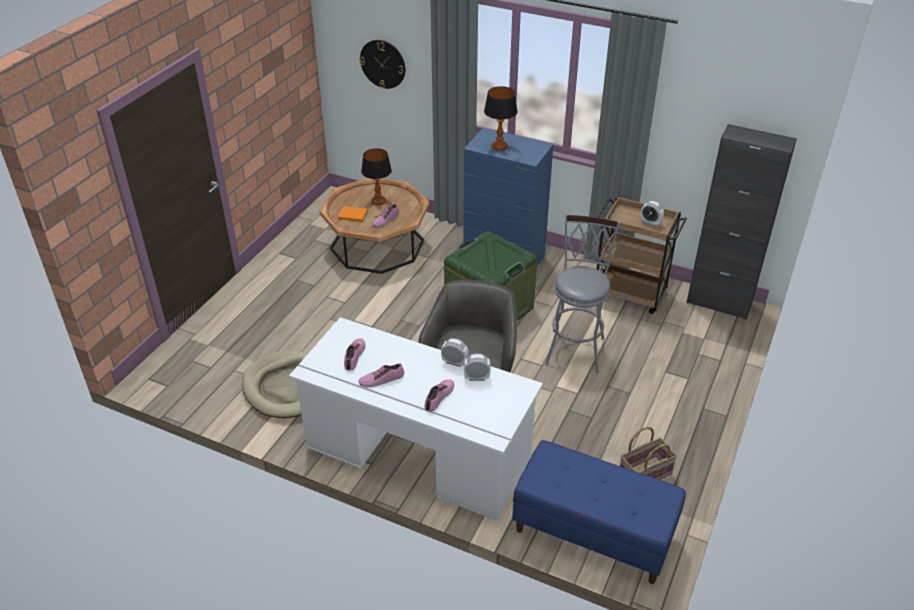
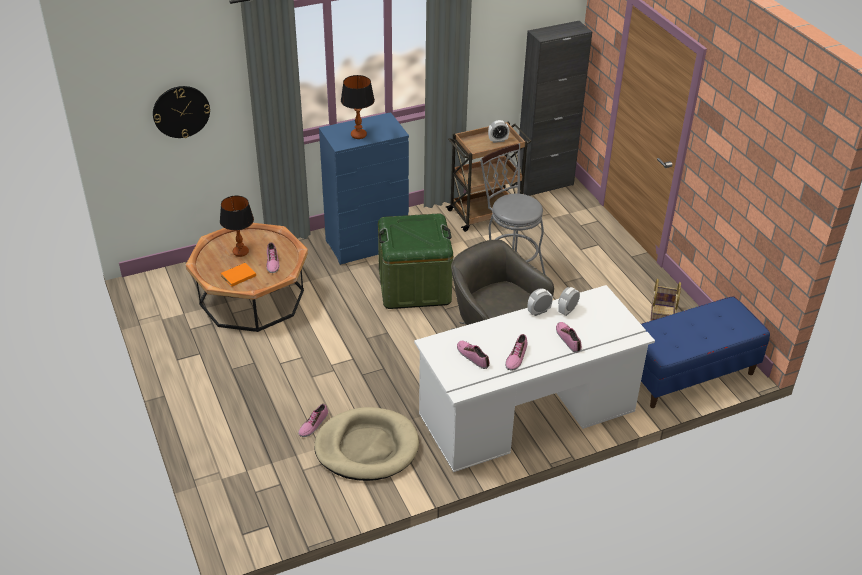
camera: 50 degrees left, 0 degrees up
(283, 348) = (313, 424): none -> shoe

